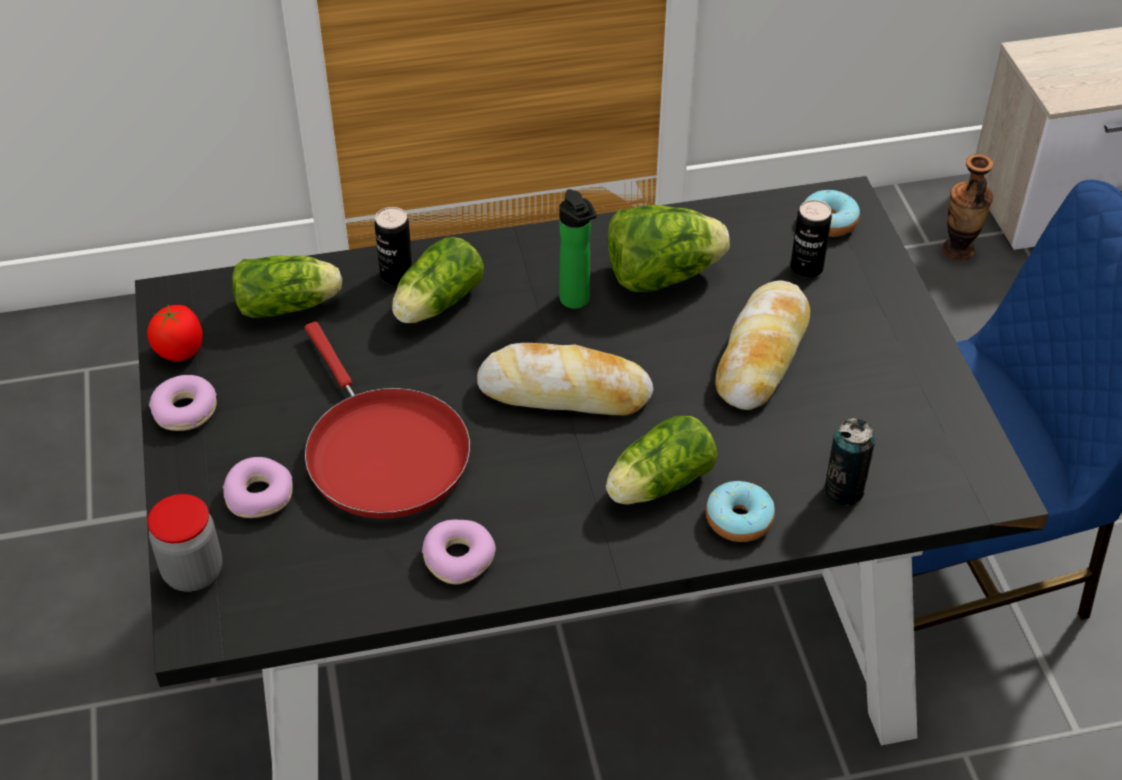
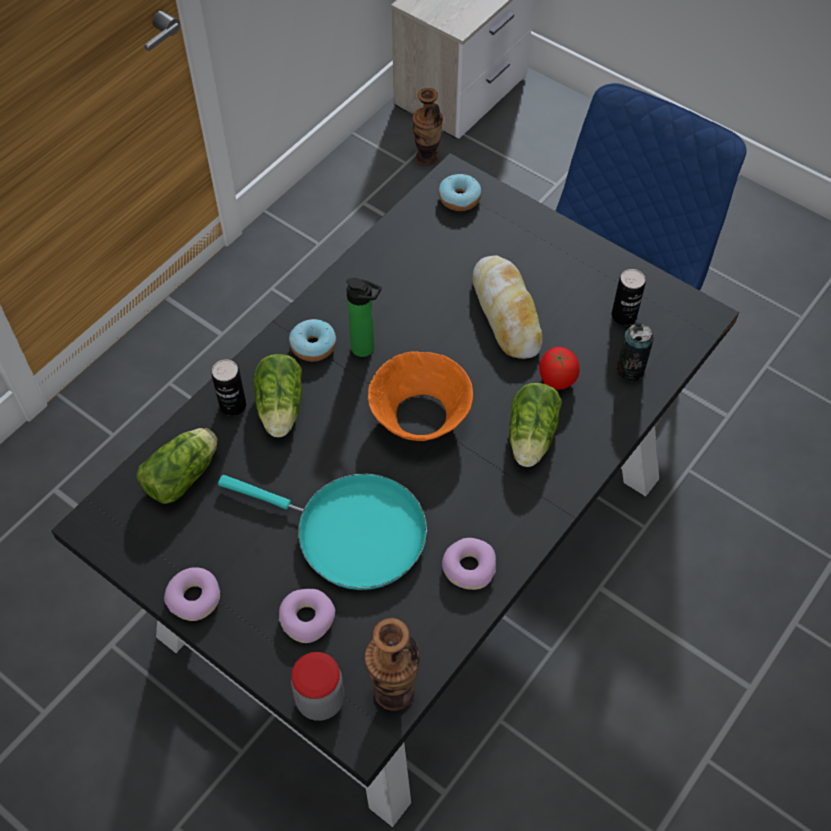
camera: 40 degrees left, 10 degrees up
(180, 351) = (143, 559): tomato -> tomato (556, 379)
(265, 614) = (393, 691): none -> vase
(382, 451) = (352, 533): red frying pan -> turquoise frying pan
(565, 392) = (420, 415): bread -> orange bowl
(661, 276) = (398, 297): lettuce -> none
(738, 520) = (594, 428): donut -> donut (313, 346)
(806, 268) = (476, 238): can -> can (623, 316)

